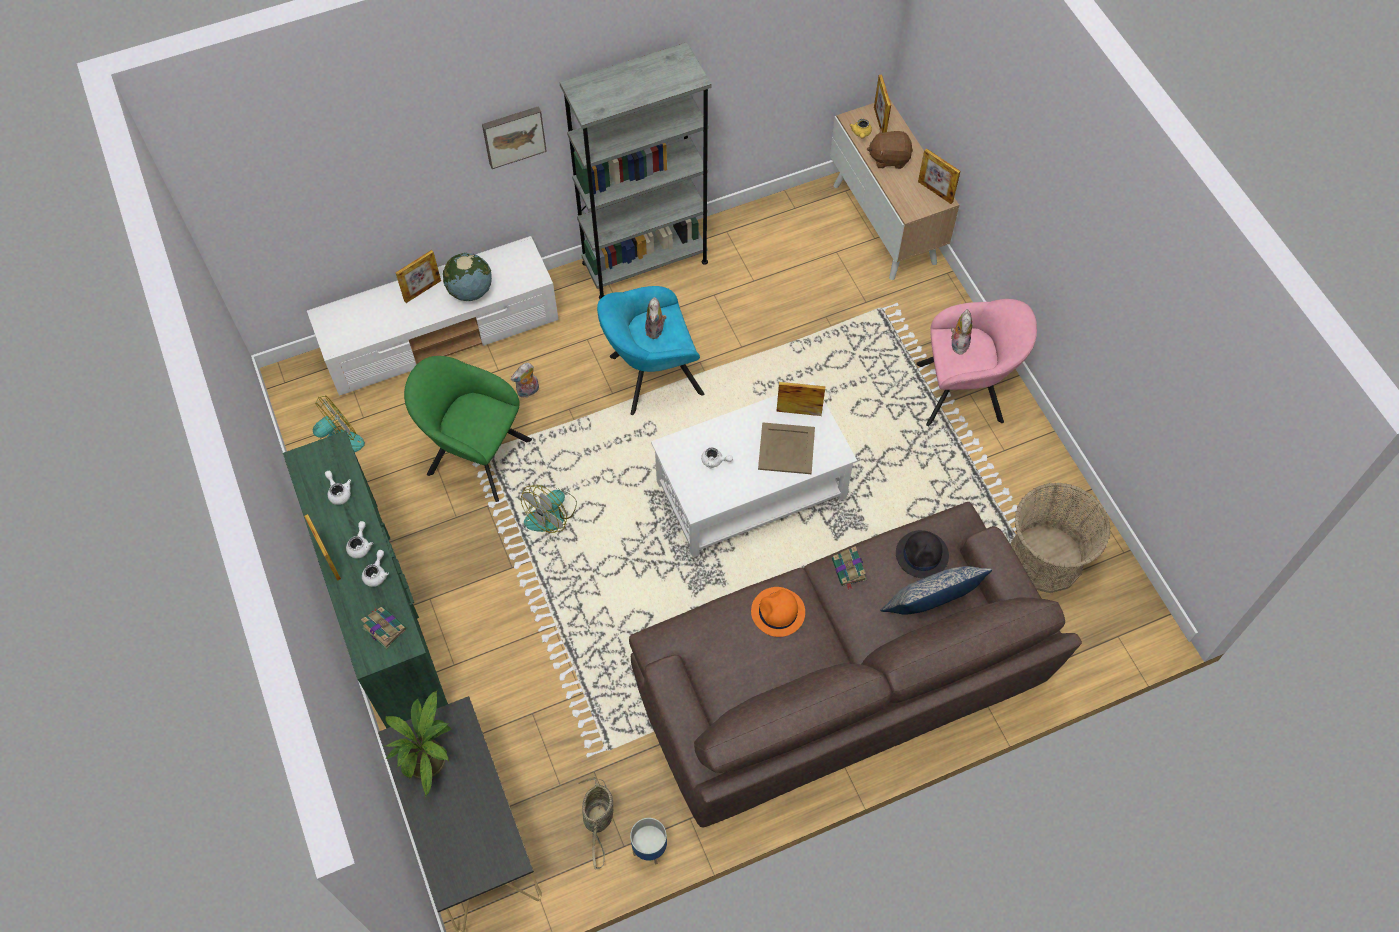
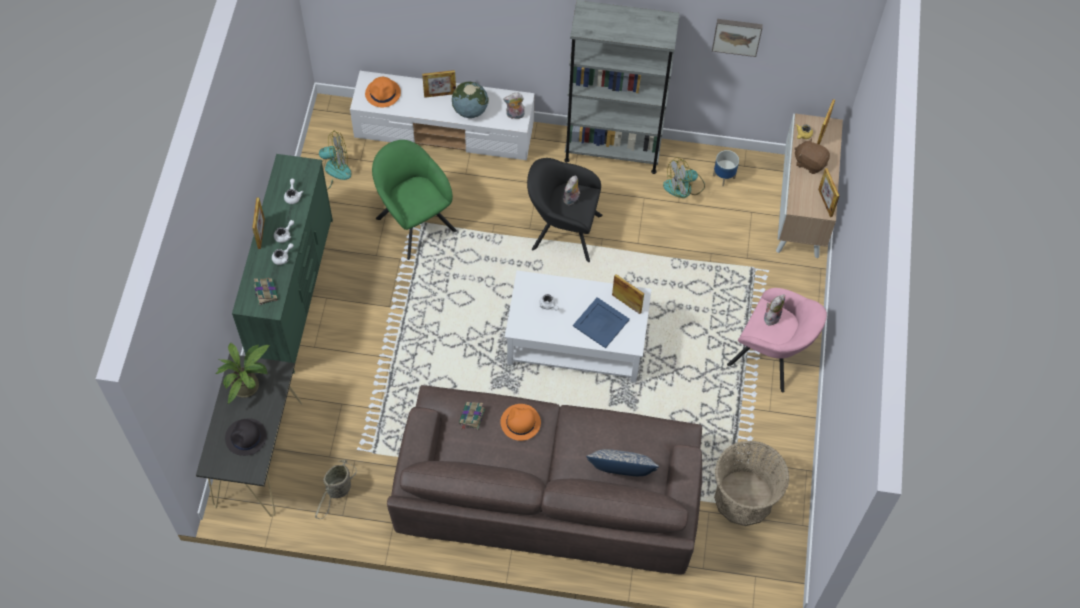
camera: 30 degrees right, 0 degrees up
(353, 322) = (383, 93): none -> orange hat
(513, 135) = (536, 20): picture -> picture (737, 35)
(528, 391) = (475, 198): plush toy -> plush toy (515, 115)
(551, 513) = (437, 286): fan -> fan (684, 186)
(649, 848) = (357, 526): planter -> planter (723, 177)
(651, 376) = (562, 231): turquoise armchair -> black armchair
(787, 448) = (601, 322): beige tray -> blue tray
(849, 570) = (585, 422): book -> book (471, 417)
(922, 555) = (640, 440): black hat -> black hat (246, 437)

